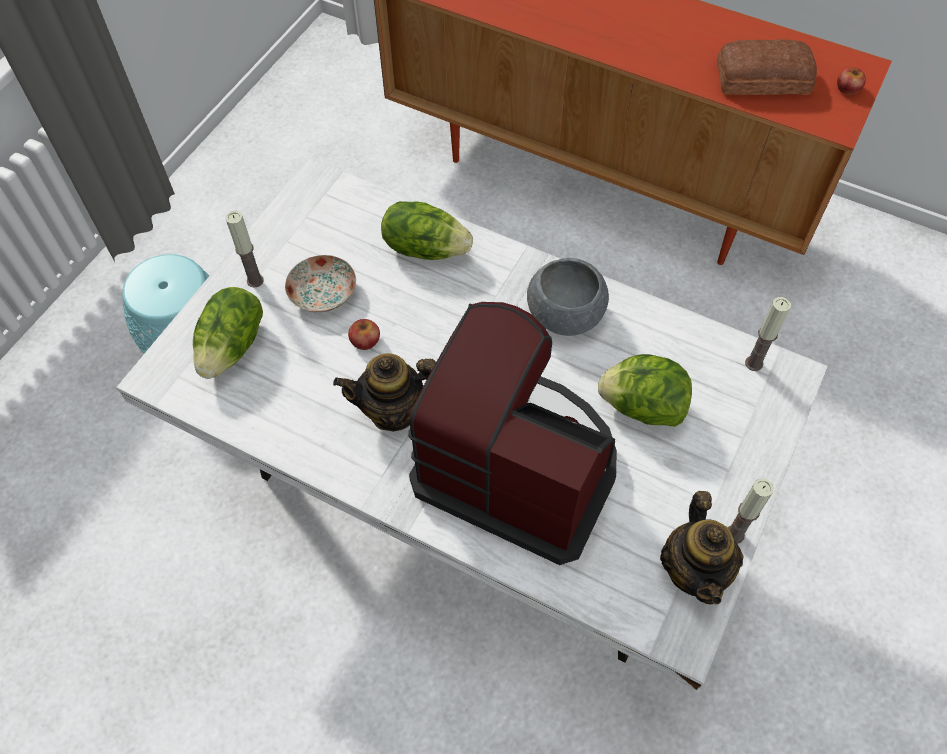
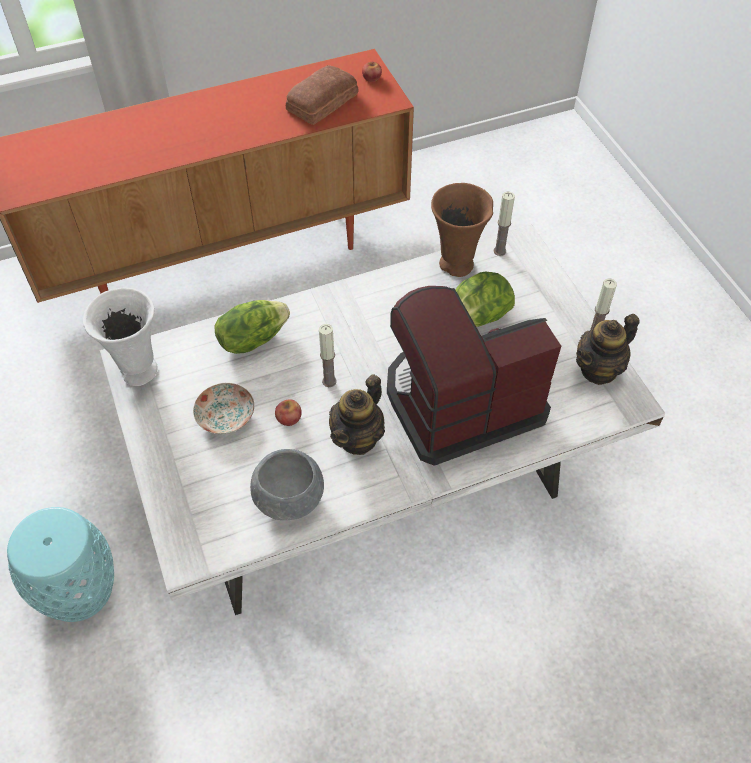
camera: 50 degrees left, 5 degrees down
(233, 346) = (212, 495): lettuce -> none
(255, 280) = (170, 448): candle -> candle (329, 381)
(310, 199) = (138, 372): none -> white vase
(565, 315) = (380, 307): grey bowl -> grey bowl (289, 499)
(689, 340) = (456, 265): none -> brown vase
(694, 570) = (599, 369): teapot -> teapot turned 105 degrees clockwise

